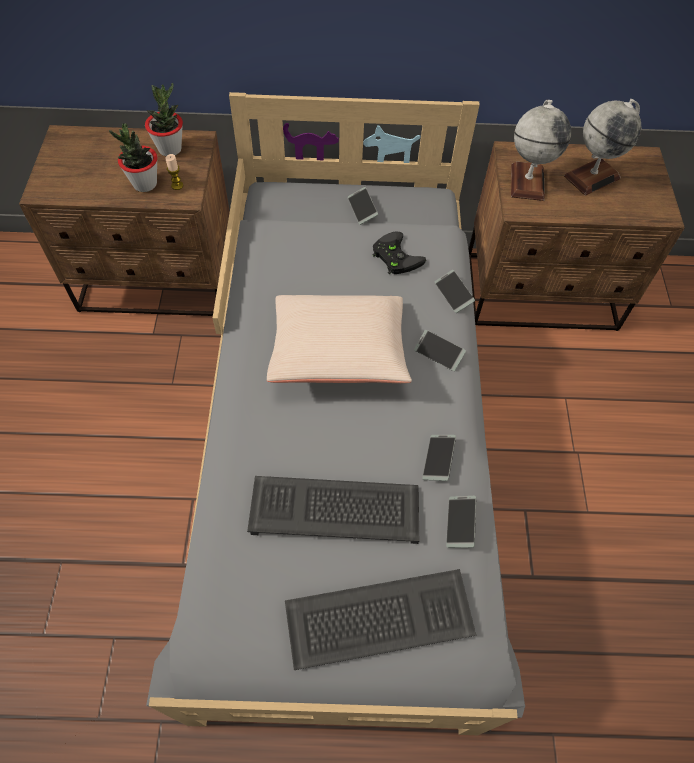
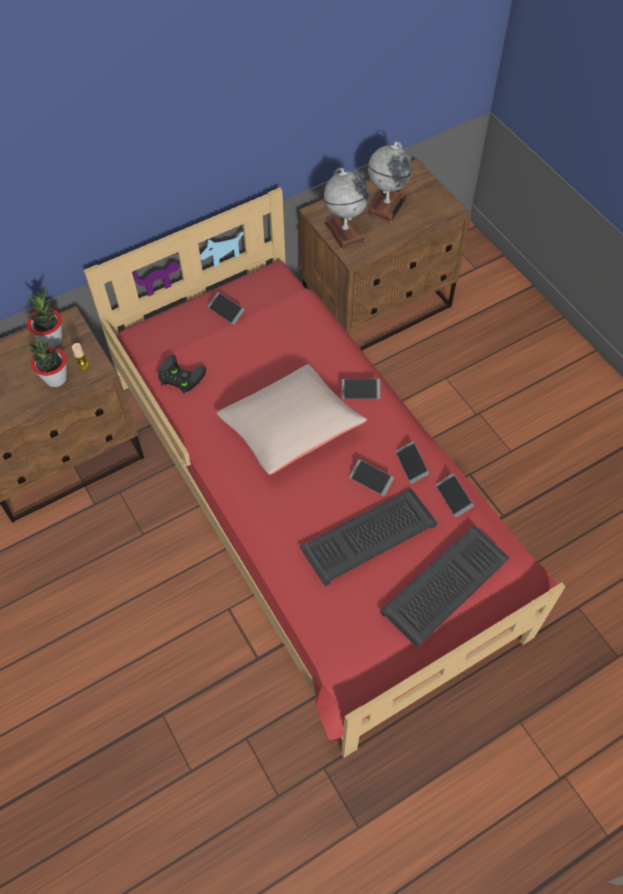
camera: 30 degrees left, 0 degrees up
(345, 445) = (314, 502): grey bed -> red bed
(394, 256) = (277, 336): black game controller -> black game controller (179, 376)
(453, 294) = (340, 342): phone -> phone (371, 480)

